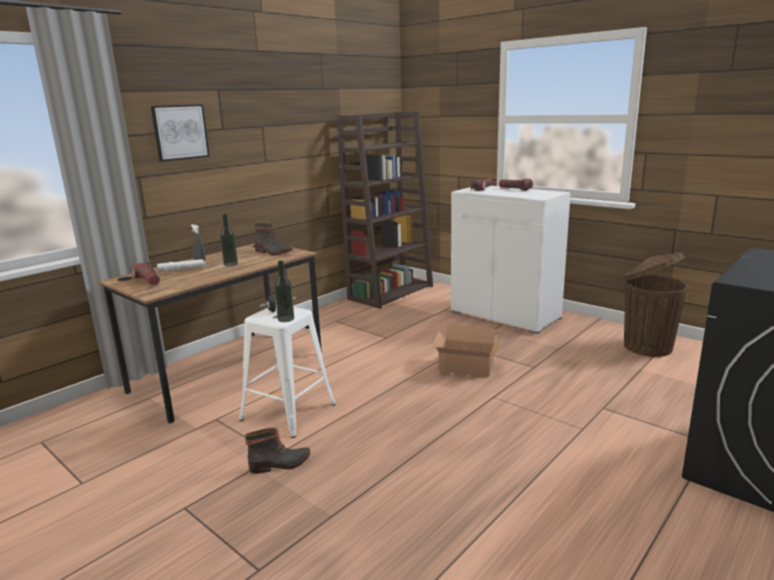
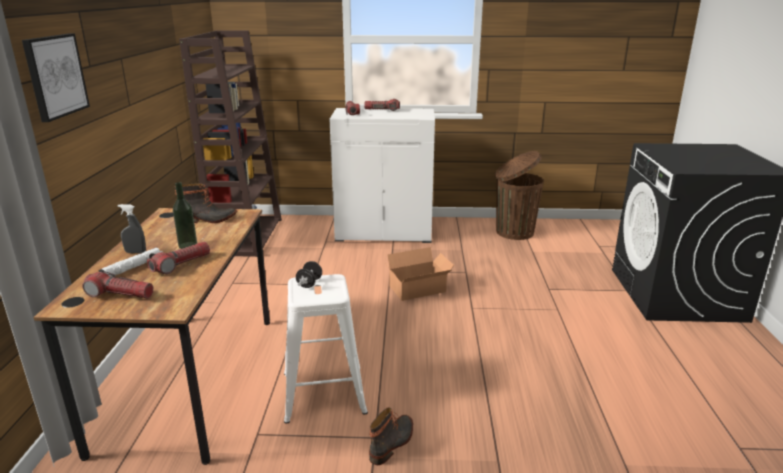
camera: 40 degrees left, 5 degrees up
(205, 273) = (181, 264): none -> flashlight
(286, 319) = (337, 290): bottle -> none

